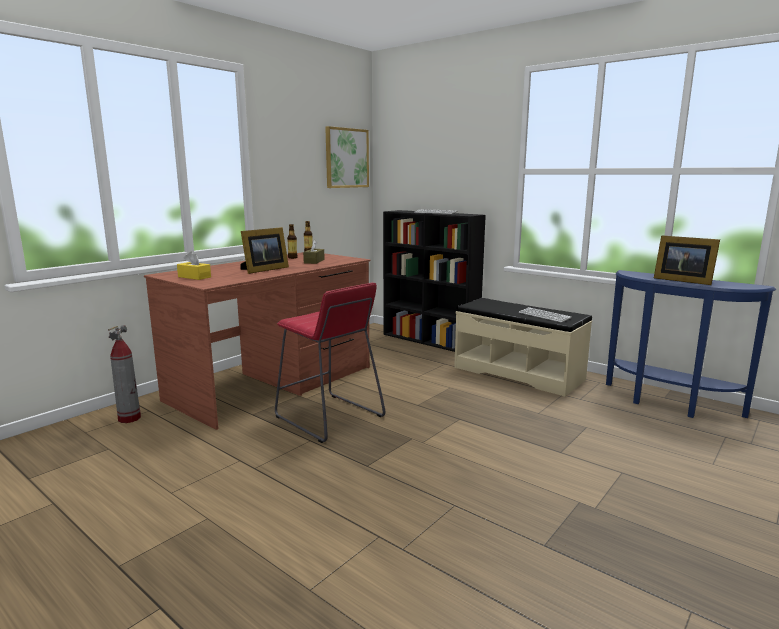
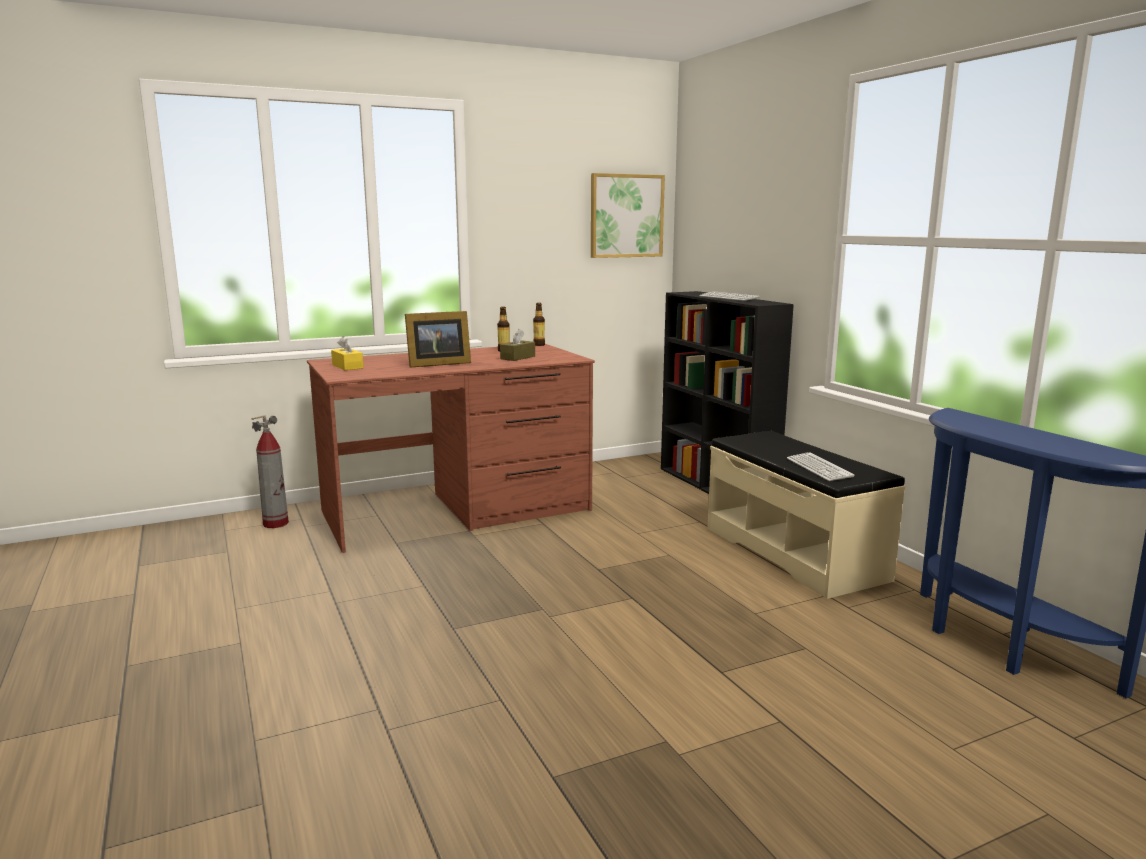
camera: 25 degrees right, 0 degrees up
(329, 417) = (474, 563): red stool -> none
(681, 280) = (1015, 435): picture frame -> none

